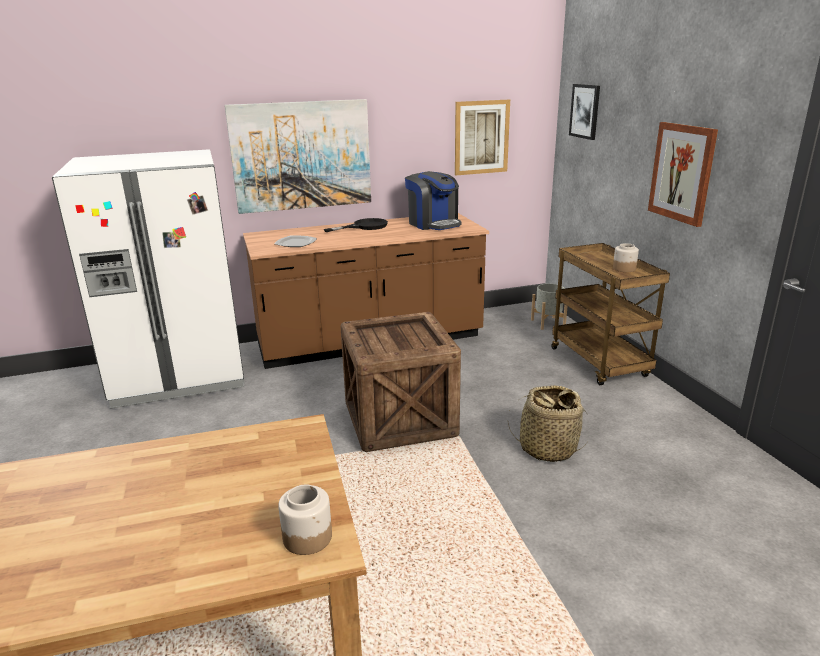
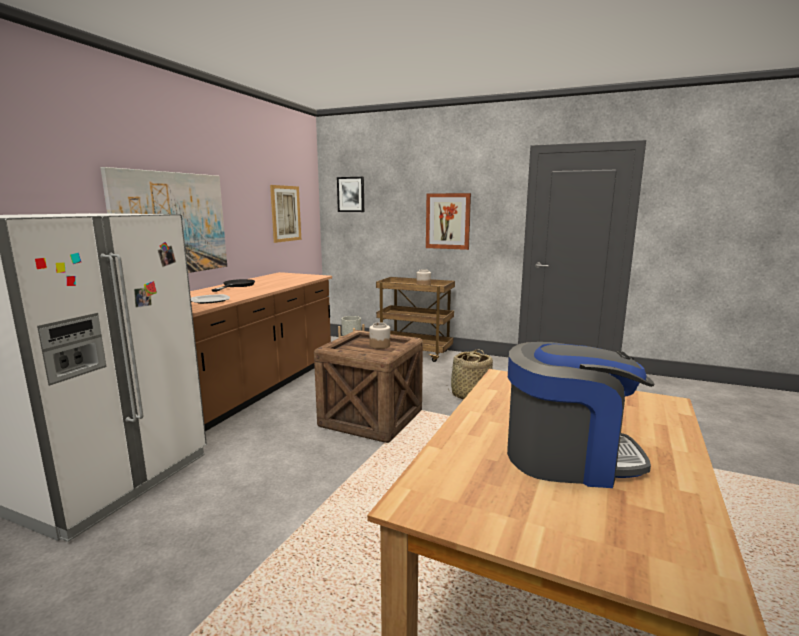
camera: 50 degrees left, 10 degrees down
(308, 537) = (645, 403): jar -> jar (379, 345)
(433, 224) = (284, 278): coffee machine -> coffee machine (568, 457)

